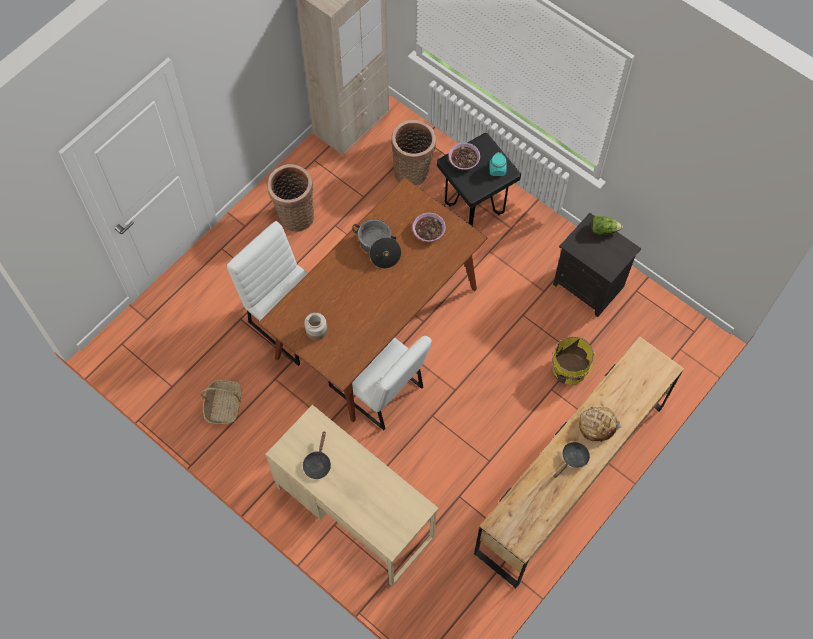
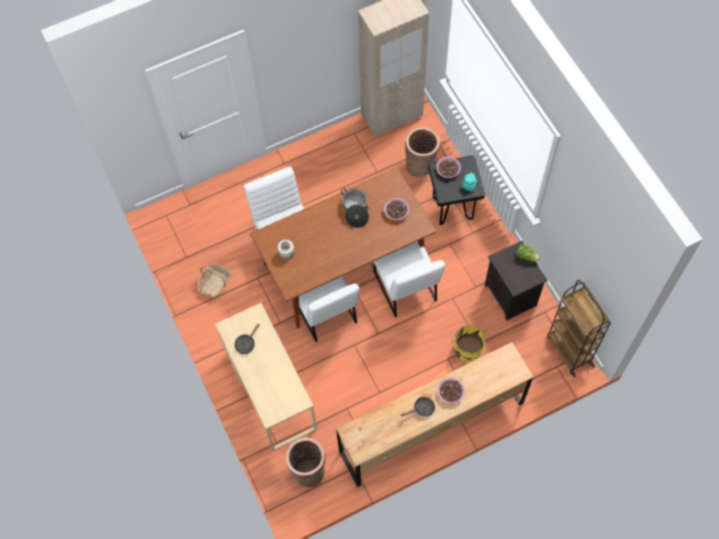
camera: 25 degrees right, 0 degrees up
(294, 215) = (322, 168): basket -> basket (308, 470)
(462, 323) = (405, 288): none -> white chair
(597, 425) = (450, 392): bread -> bowl
(685, 324) = (569, 350): none -> brown cart

